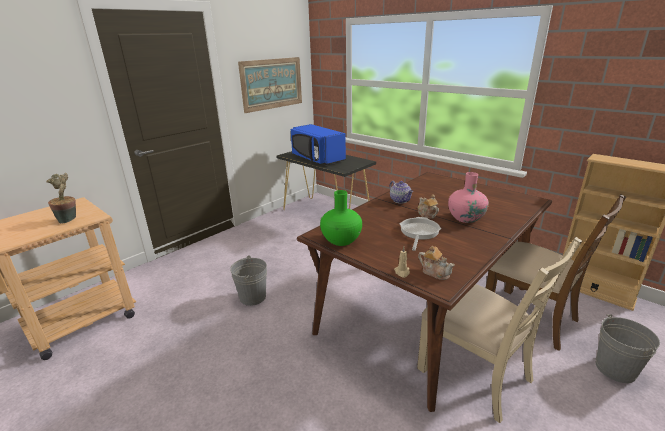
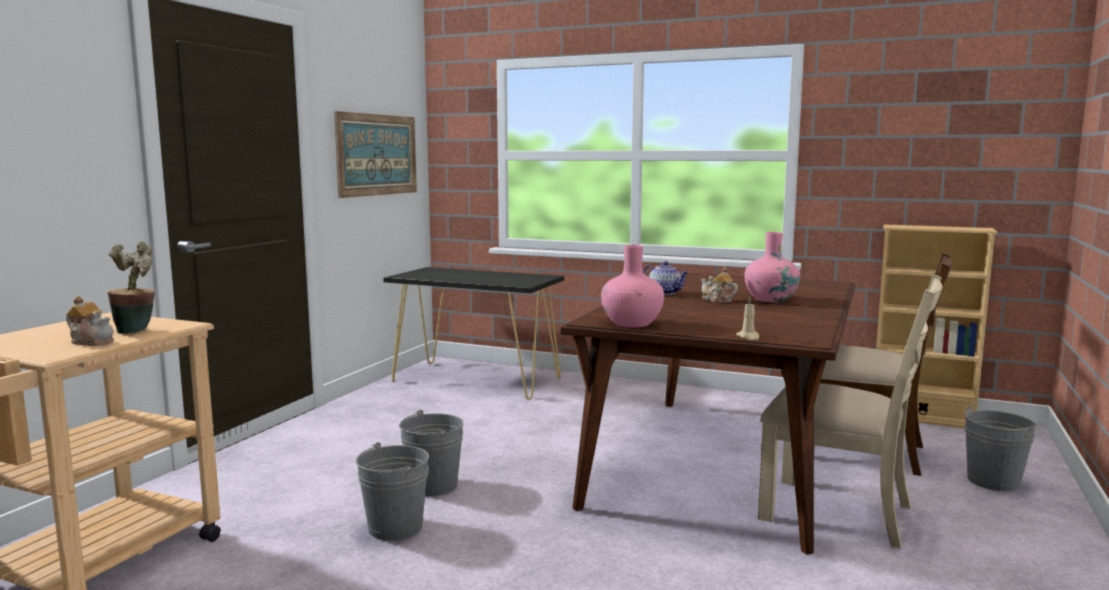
camera: 20 degrees left, 15 degrees down
(214, 327) = (395, 527): none -> grey bucket
(317, 158) = (462, 277): blue microwave -> none
(341, 240) = (631, 323): green vase -> pink vase
(418, 232) = (727, 312): frying pan -> none
(435, 272) = (788, 334): teapot -> teapot (92, 342)

